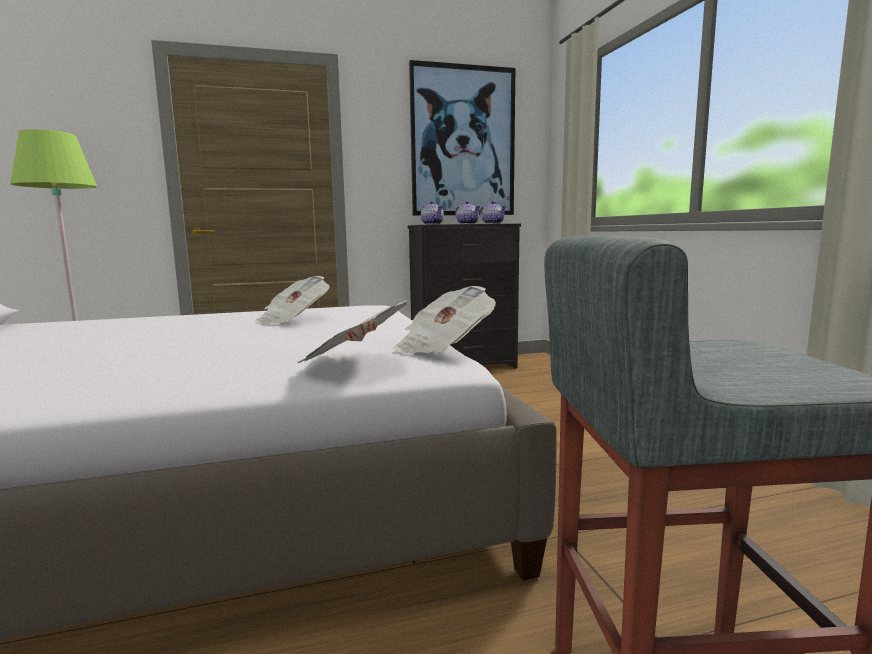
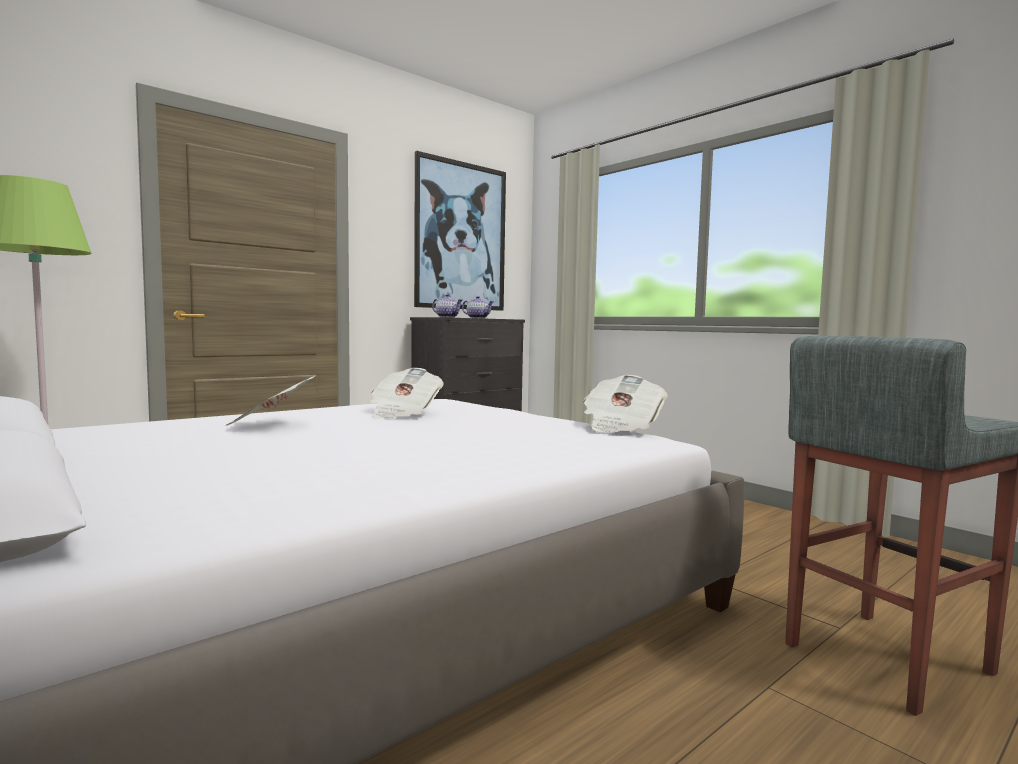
camera: 25 degrees left, 5 degrees down
(354, 362) = (597, 440): newspaper -> newspaper (269, 425)
(492, 223) = (498, 318): teapot -> none

